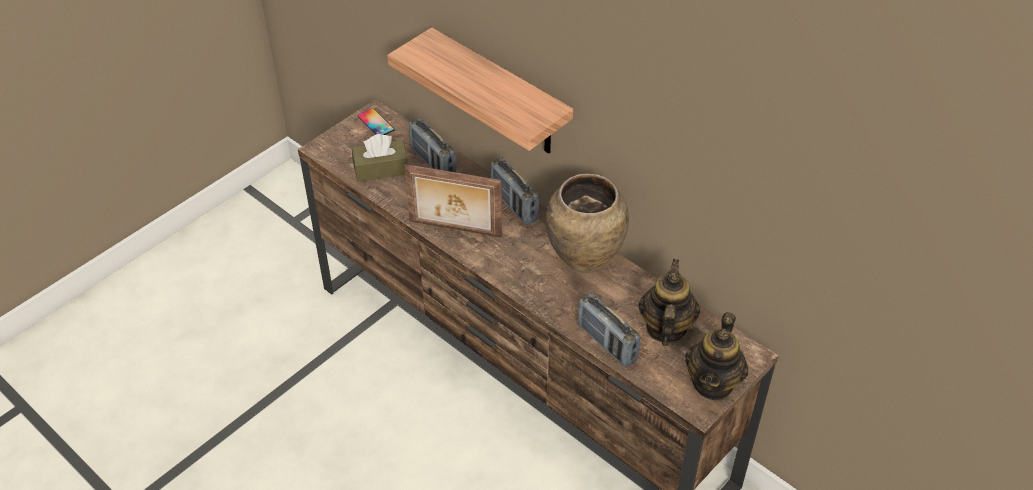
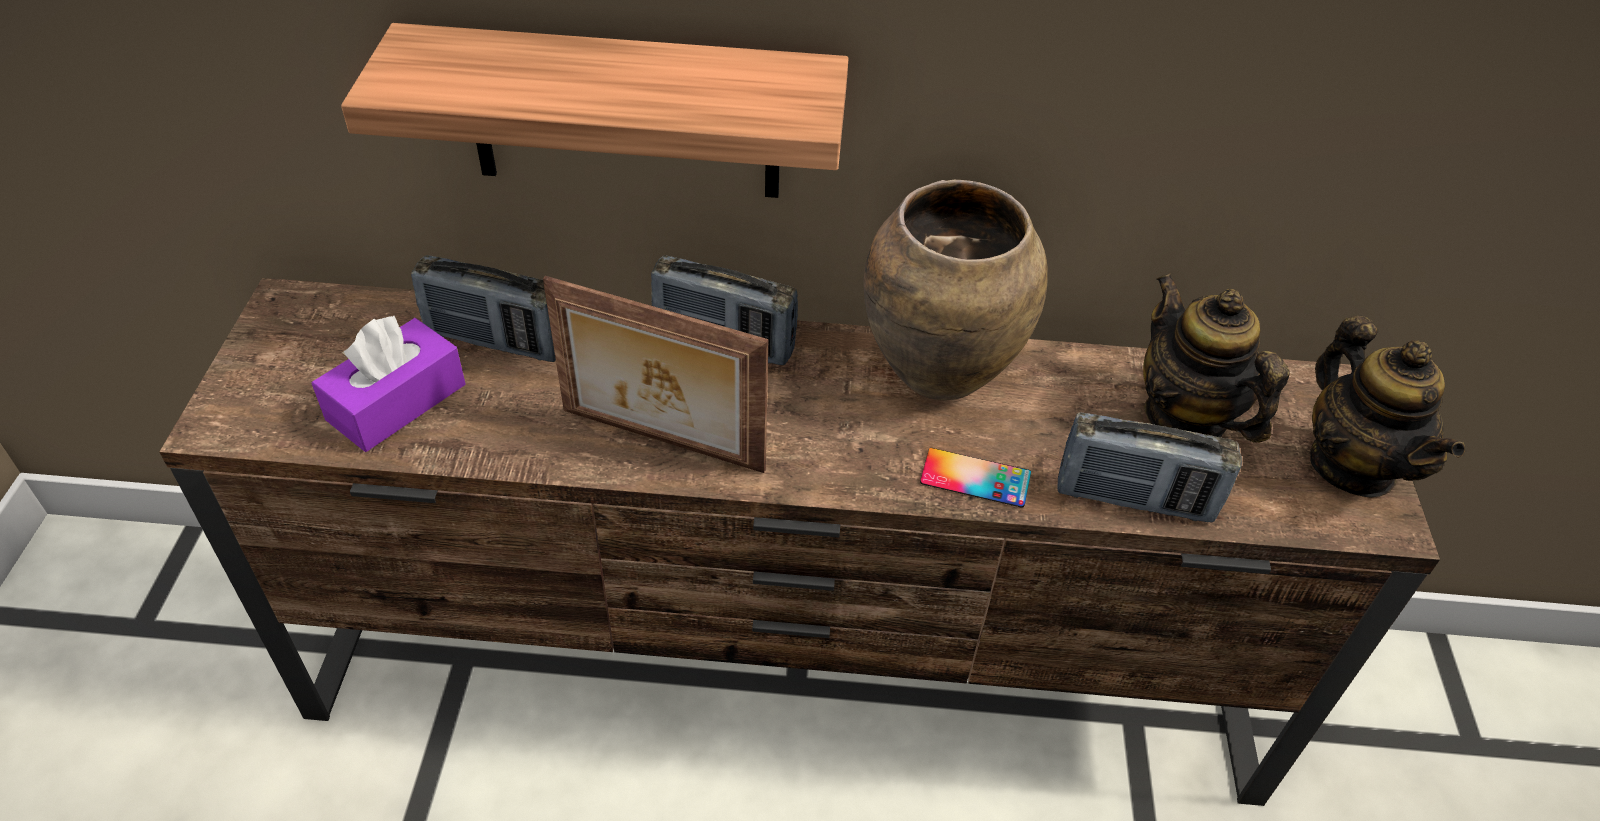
camera: 40 degrees left, 0 degrees up
(376, 123) = (304, 320): phone -> phone (975, 478)
(381, 169) = (396, 402): brown tissue box -> purple tissue box
(455, 229) = (661, 442): picture frame -> picture frame turned 45 degrees clockwise

